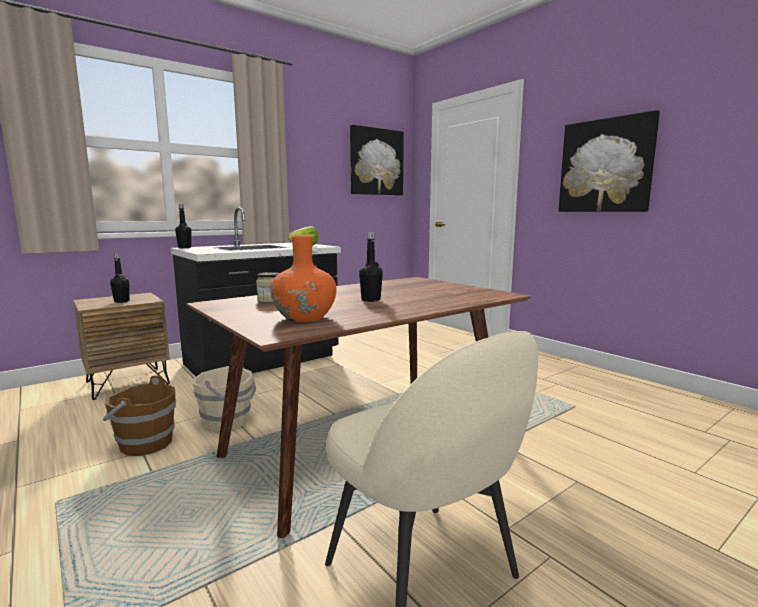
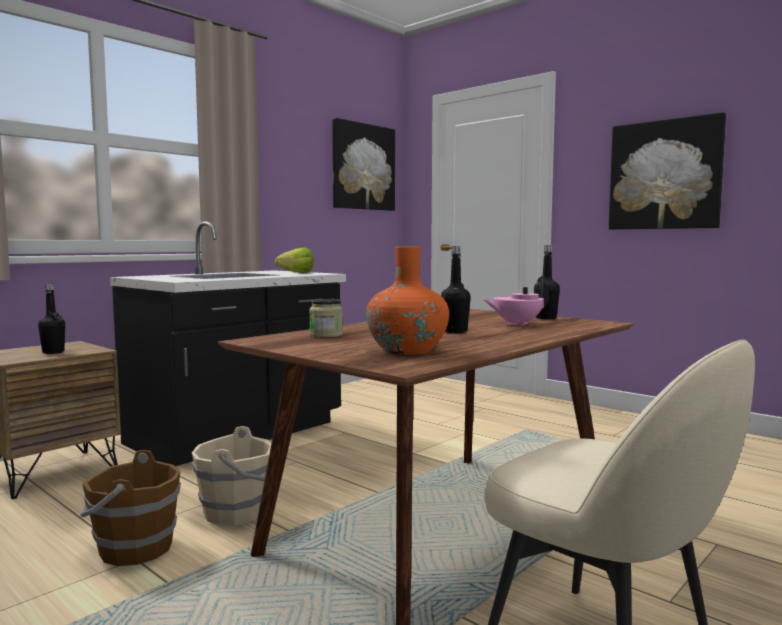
camera: 10 degrees left, 5 degrees down
(184, 248) = (132, 276): black bottle -> black bottle (545, 318)
(431, 294) = (516, 324): none -> pink teapot

